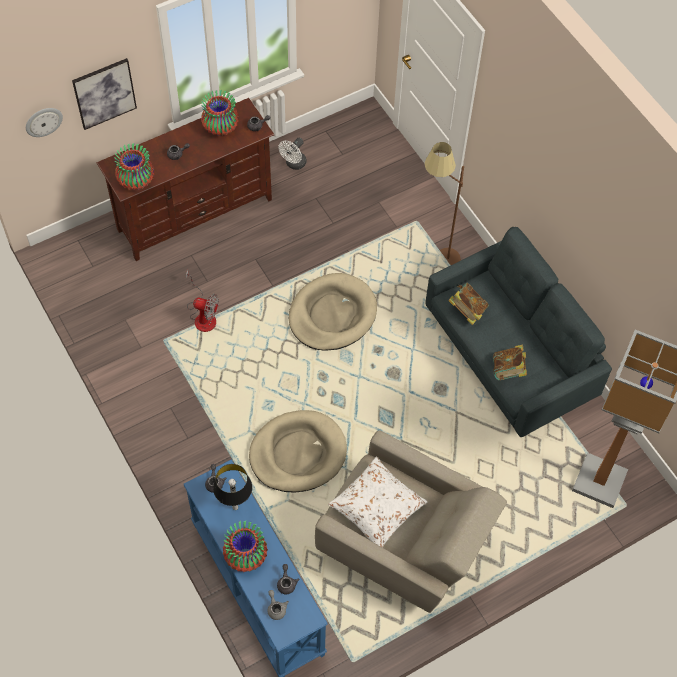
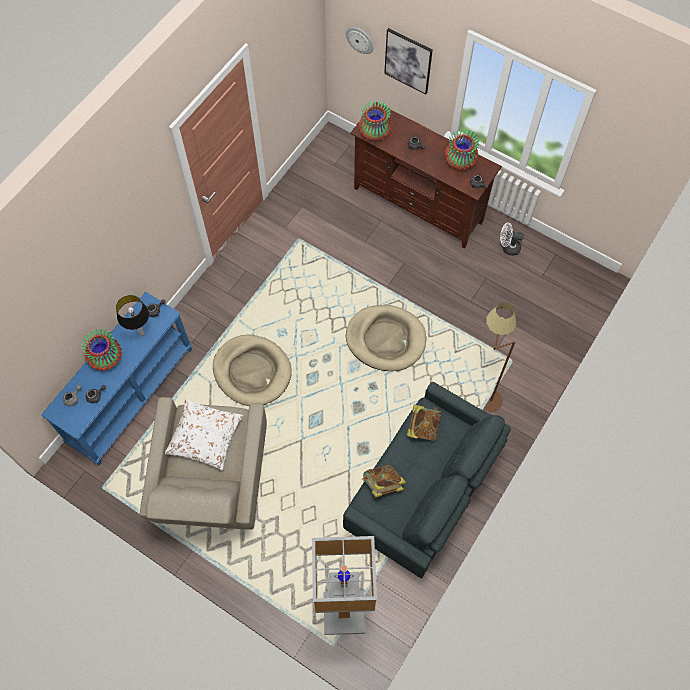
camera: 65 degrees right, 5 degrees up
(203, 316) = (333, 253): fan -> none

